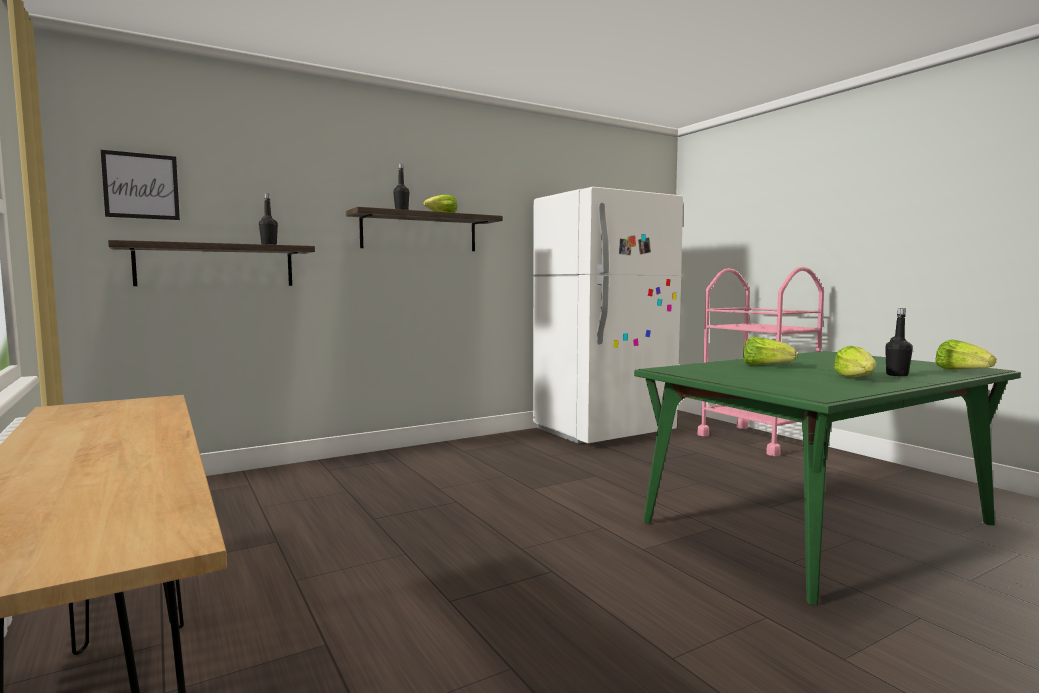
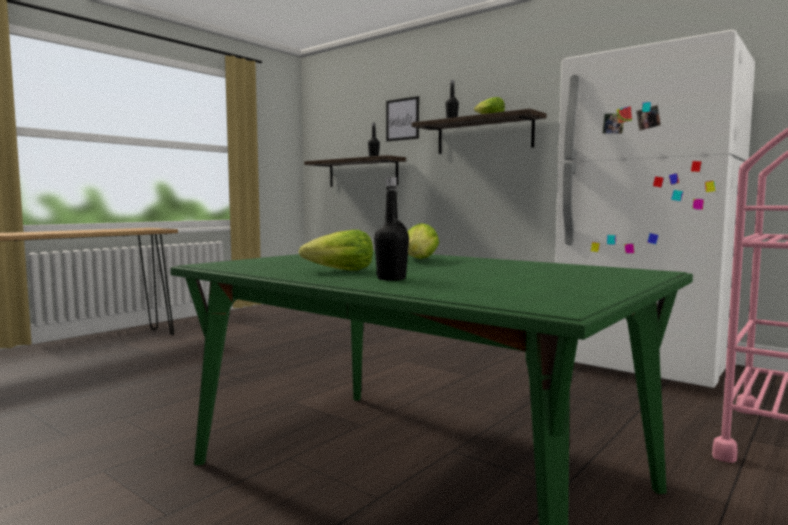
camera: 70 degrees right, 0 degrees up
(141, 186) = (335, 129): picture -> picture (402, 119)
(962, 371) = (489, 296): lettuce -> none

